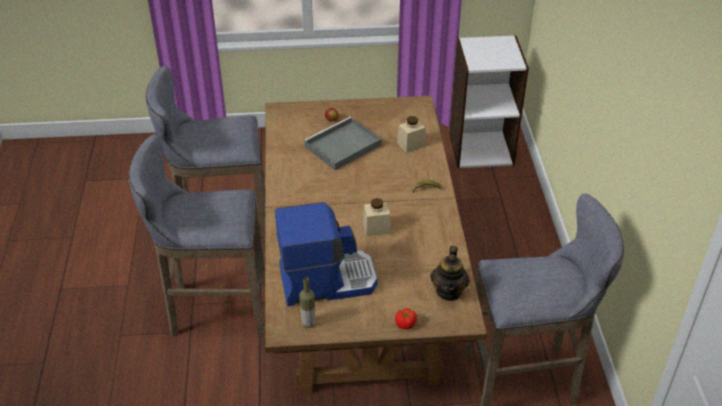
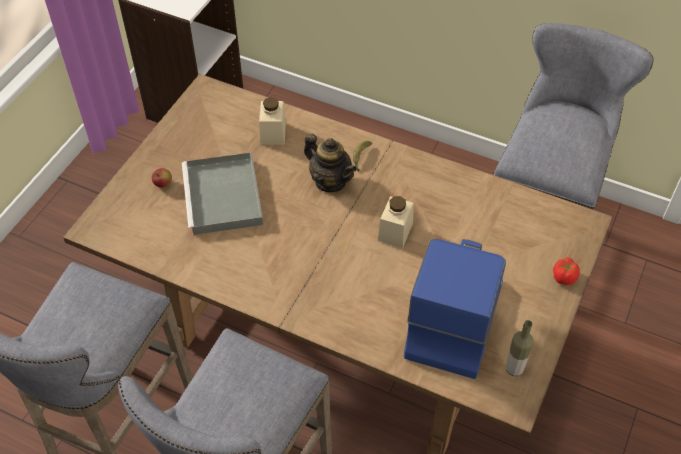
camera: 60 degrees left, 10 degrees up
(449, 291) = (535, 216): teapot -> teapot (330, 181)

